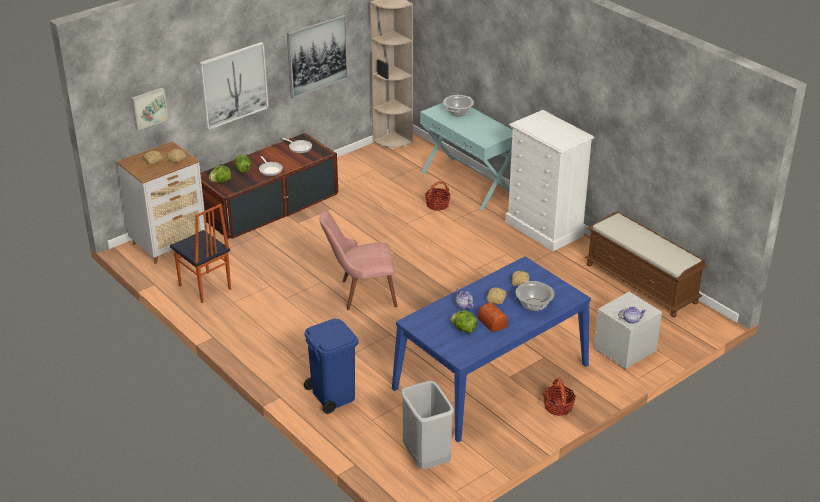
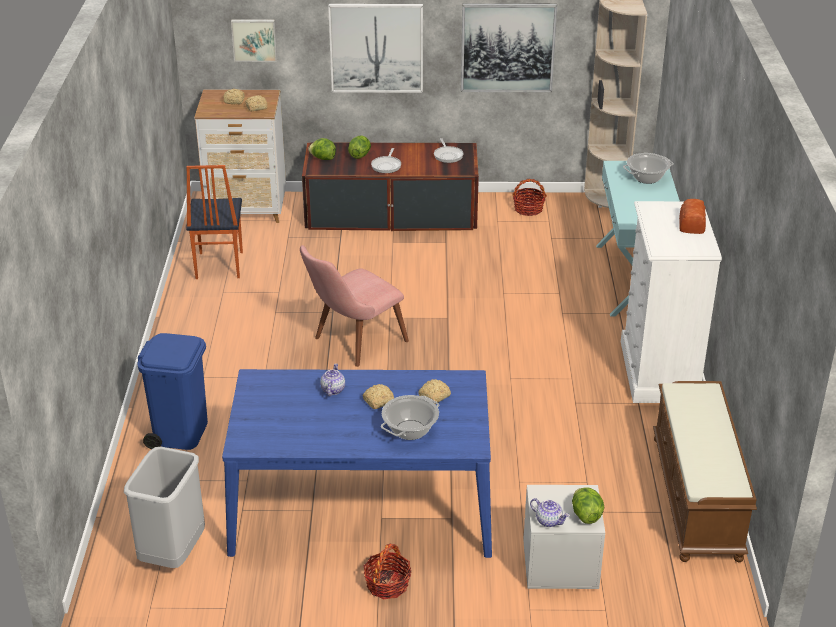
camera: 40 degrees right, 0 degrees up
(360, 294) = (352, 344): pink chair -> pink chair turned 75 degrees counterclockwise
(437, 205) = (566, 288): basket -> basket (528, 209)
(463, 329) = (293, 415): lettuce -> lettuce (585, 515)
(492, 322) = (335, 424): bread -> bread (692, 224)

